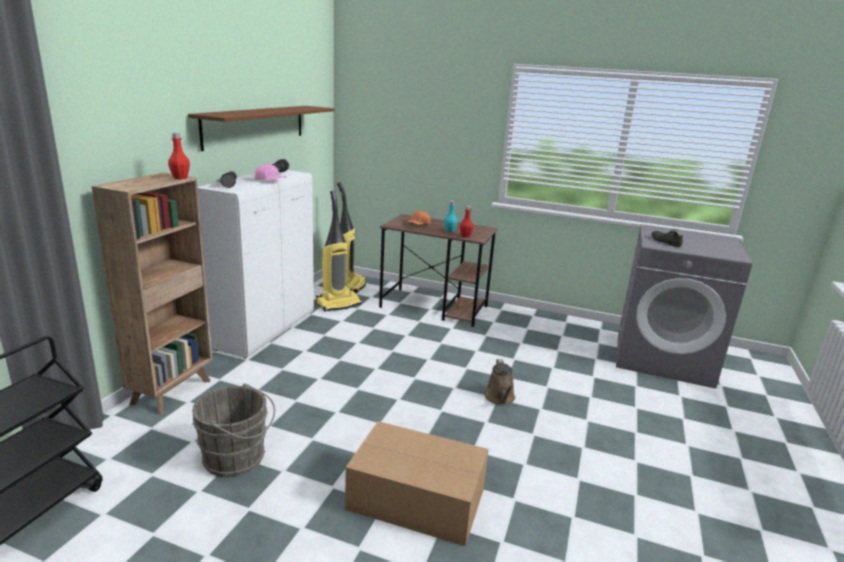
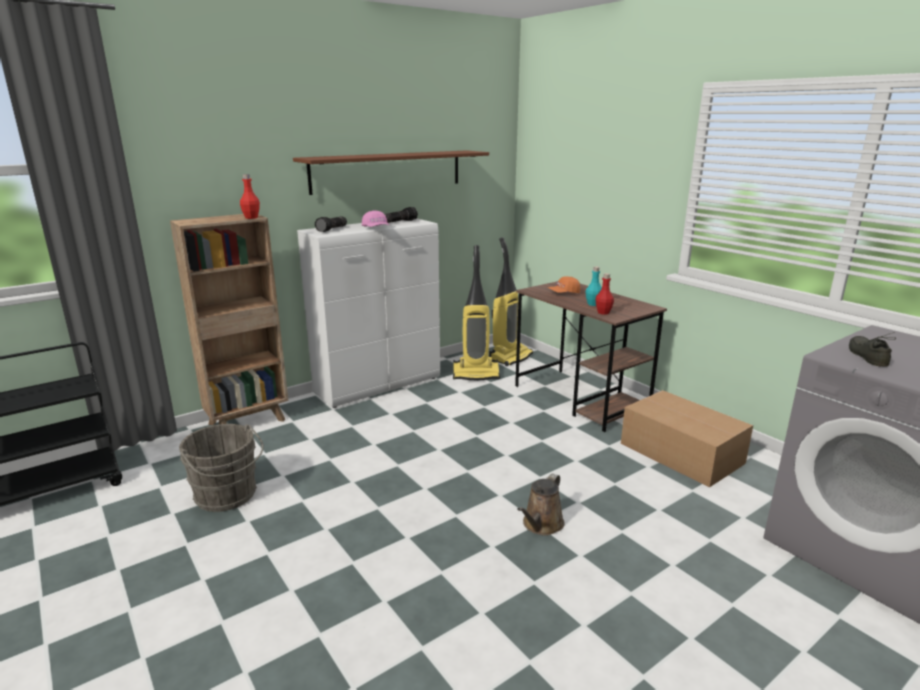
camera: 35 degrees right, 0 degrees up
(418, 500) = (324, 600): cardboard box -> cardboard box (682, 454)

